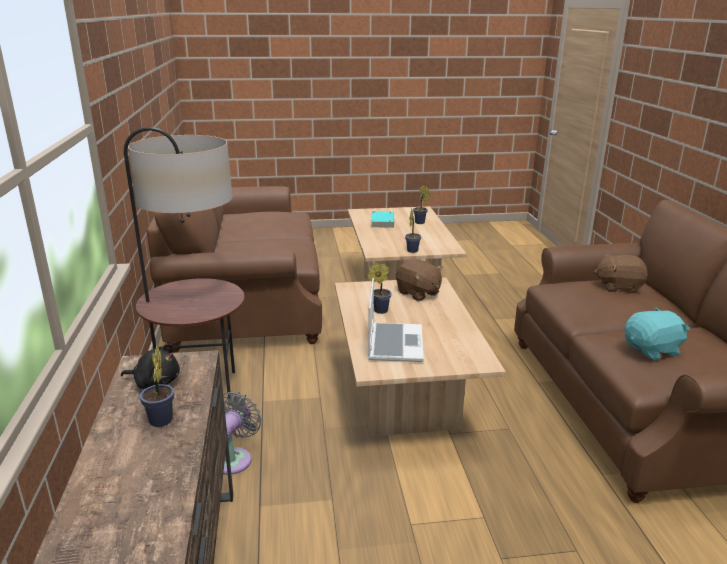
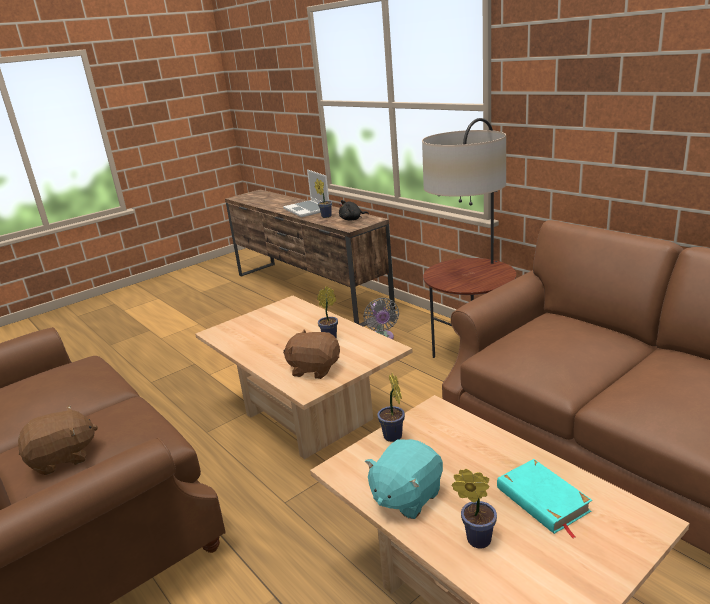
camera: 150 degrees right, 0 degrees up
(394, 343) = (290, 320): laptop -> laptop (307, 210)
(652, 350) = (65, 377): turquoise plush toy -> turquoise plush toy (406, 496)

